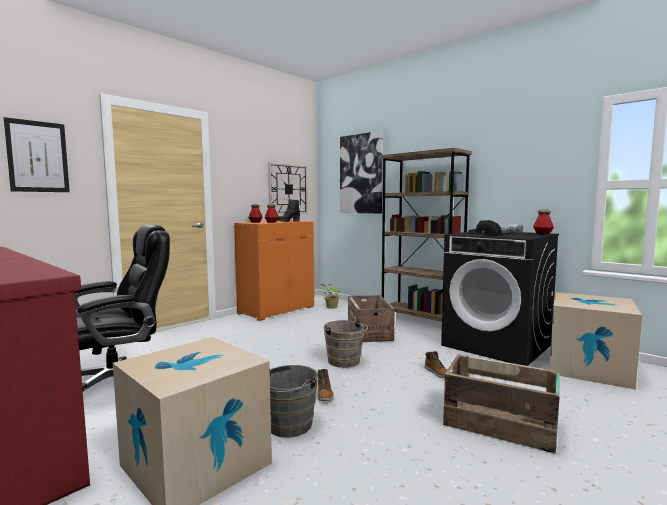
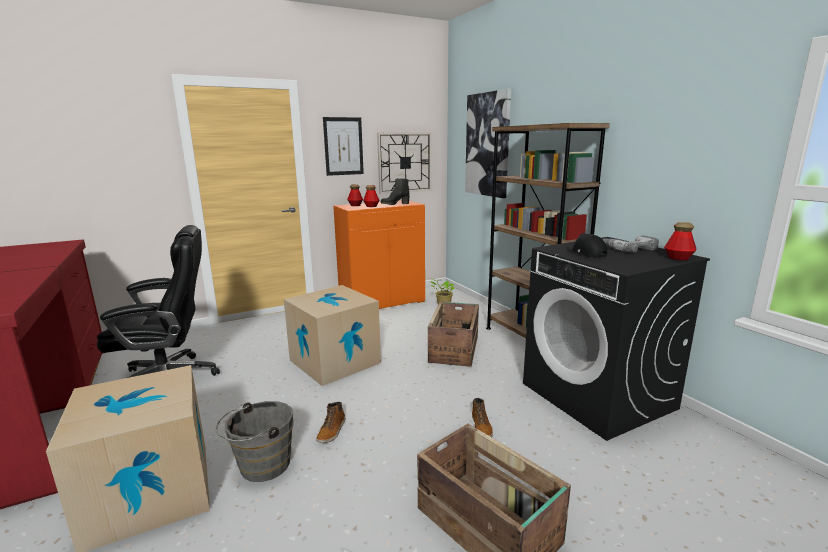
camera: 20 degrees right, 10 degrees up
(38, 156) = (115, 148): picture -> picture (343, 146)
(345, 362) = (390, 389): brown bucket -> none
(588, 368) = (701, 462): cardboard box -> cardboard box (335, 361)

